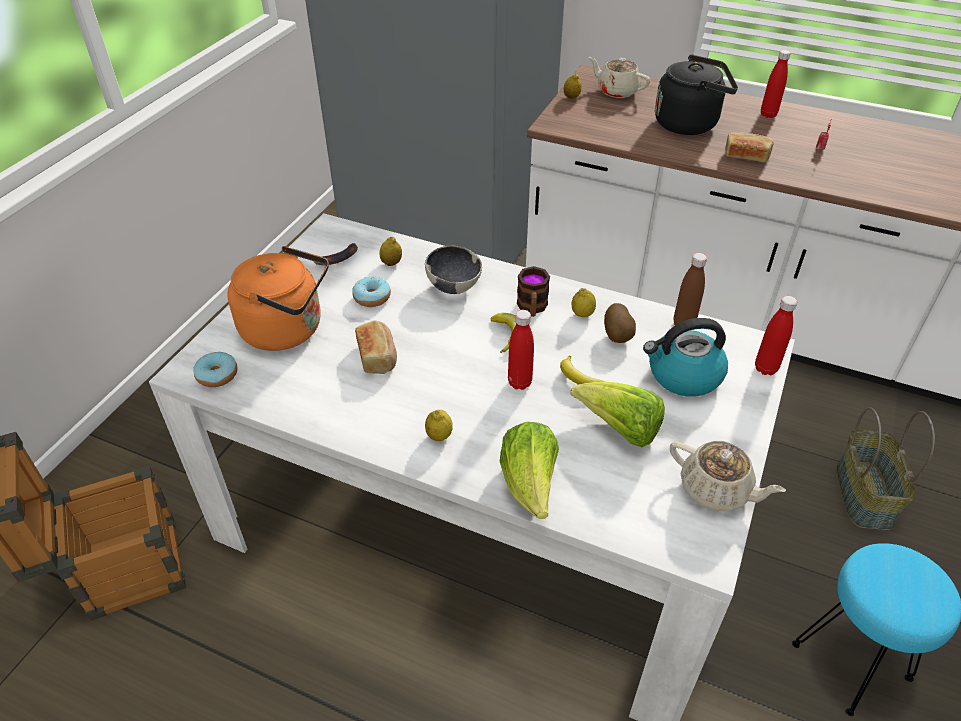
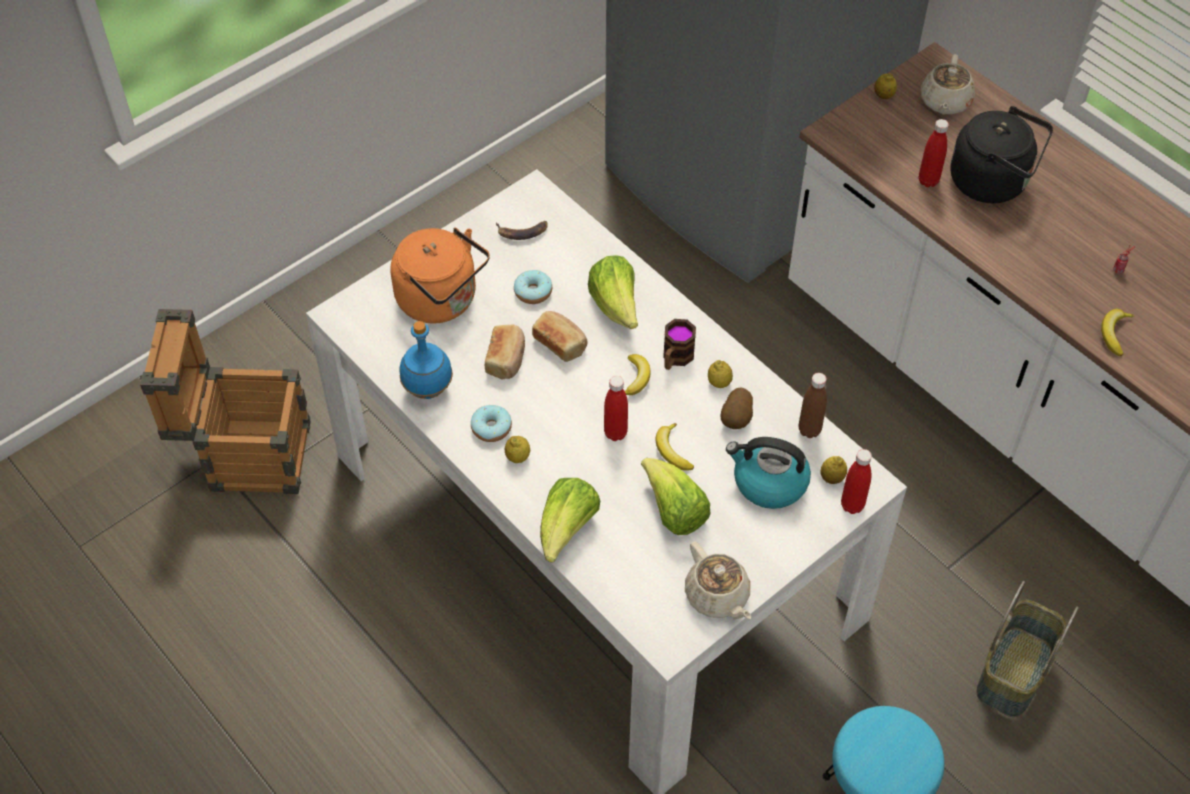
camera: 25 degrees right, 10 degrees up
(217, 375) = (363, 328): donut -> donut (491, 428)
(312, 406) = (427, 389): none -> blue bottle
(391, 263) = (571, 257): lemon -> lemon (832, 478)
(453, 286) = (616, 306): bowl -> lettuce
(617, 91) = (945, 102): beige teapot -> beige teapot turned 135 degrees counterclockwise
(746, 156) = (1021, 252): bread -> bread (560, 343)
(768, 114) = (1100, 198): red bottle -> red bottle (928, 181)
(855, 184) = (1114, 333): none -> banana

